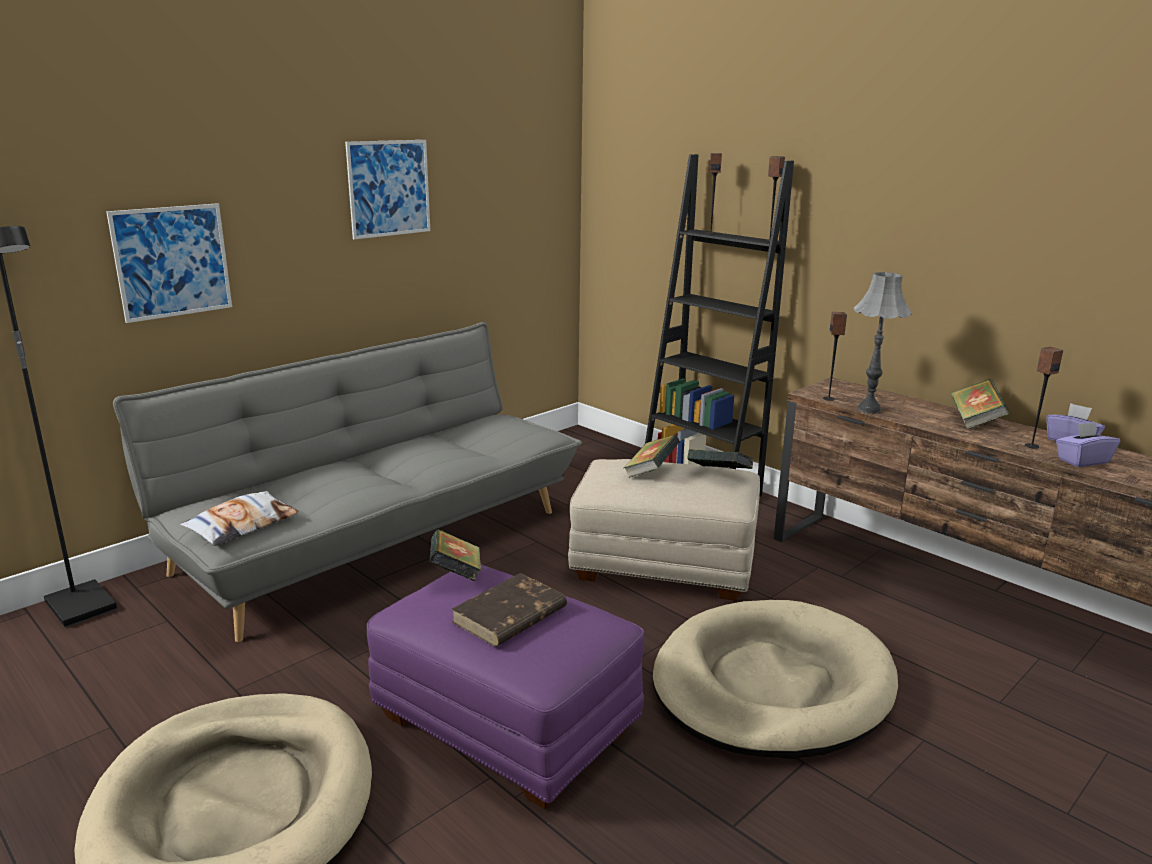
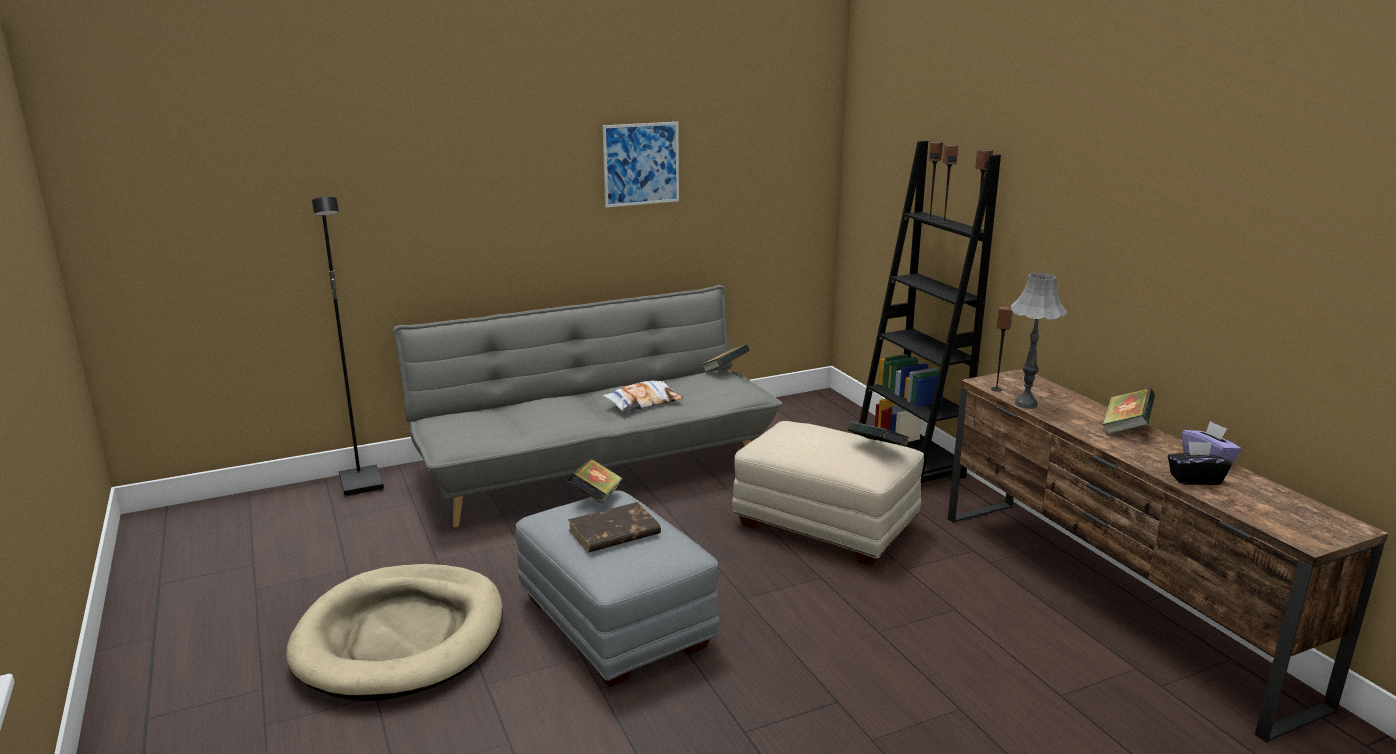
camera: 20 degrees right, 0 degrees up
(172, 261) = (451, 222): picture -> none
(242, 525) = (466, 436): pillow -> pillow (643, 402)
(507, 725) = (616, 624): purple ottoman -> grey ottoman
(651, 472) = (816, 437): book -> book (725, 371)
(771, 685) = (853, 639): beige dog bed -> none
(1031, 446) = (1157, 458): speaker -> speaker (944, 222)
(1082, 461) = (1194, 479): purple tissue box -> black tissue box

